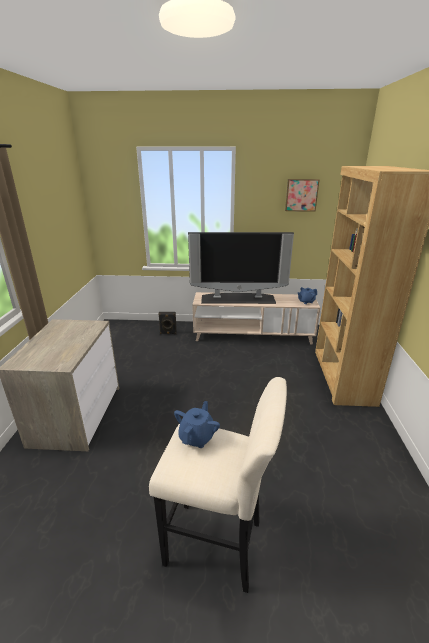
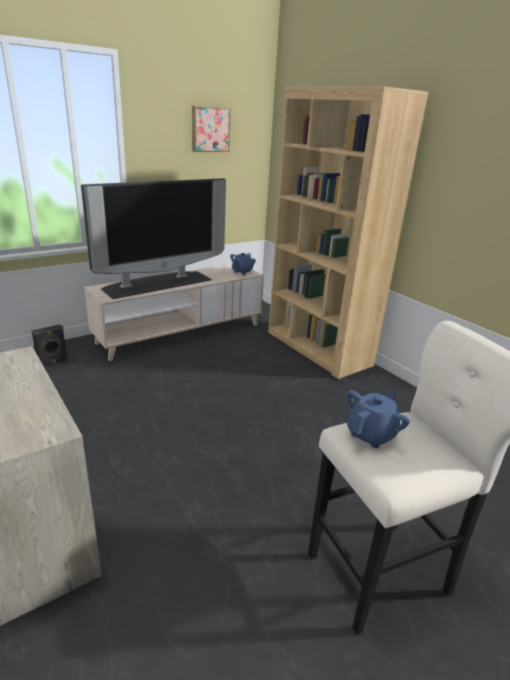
camera: 40 degrees left, 0 degrees up
(197, 437) = (371, 434): blue teapot -> blue teapot turned 60 degrees clockwise

